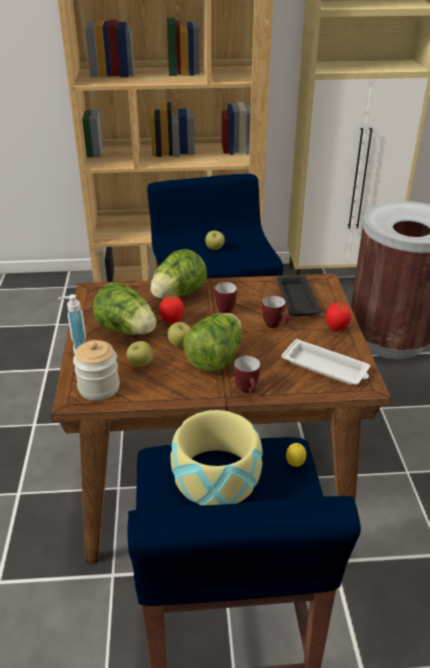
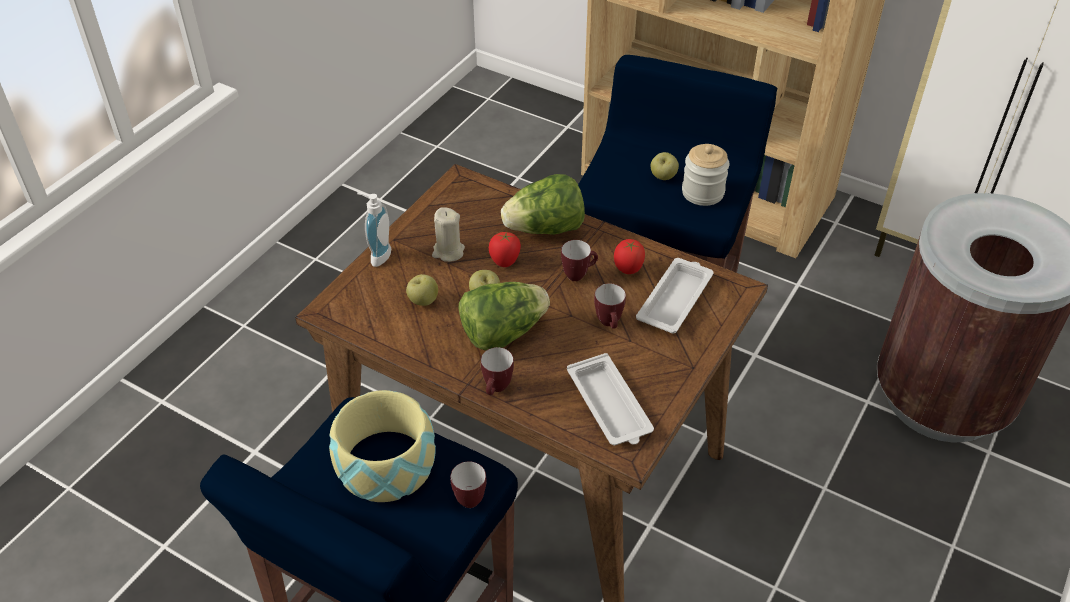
camera: 35 degrees right, 10 degrees up
(99, 387) = (360, 309): jar -> jar (702, 193)
(127, 330) = (448, 252): lettuce -> beige candle
(295, 465) = (470, 496): lemon -> mug
(297, 299) = (675, 299): black tray -> white tray
(336, 328) = (679, 362): tomato -> tomato (628, 270)

